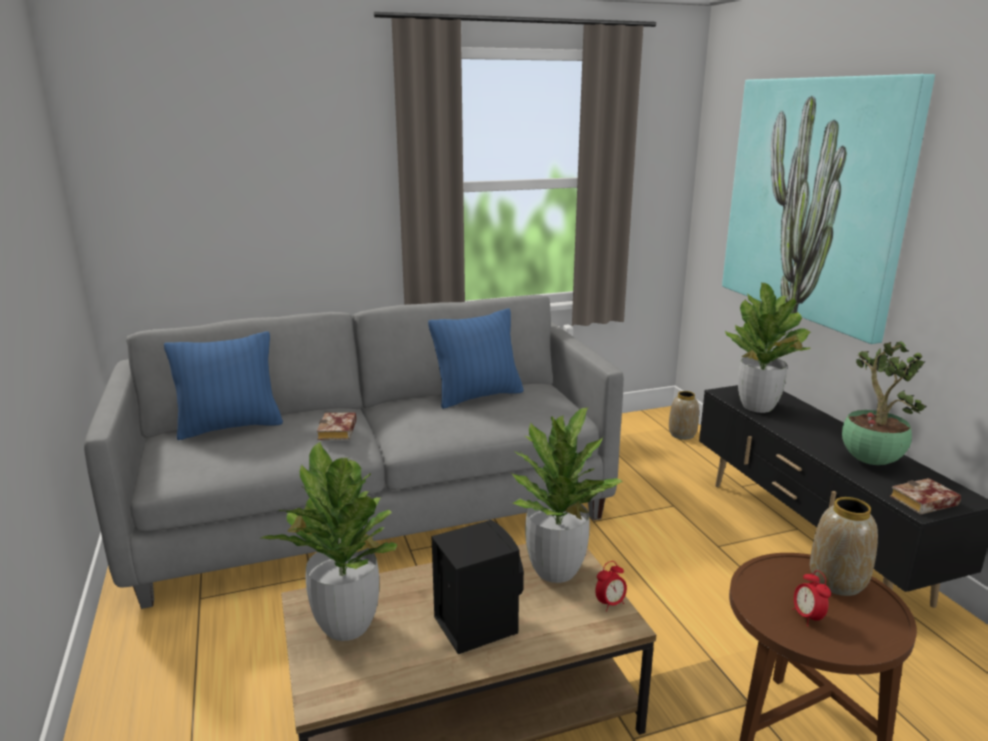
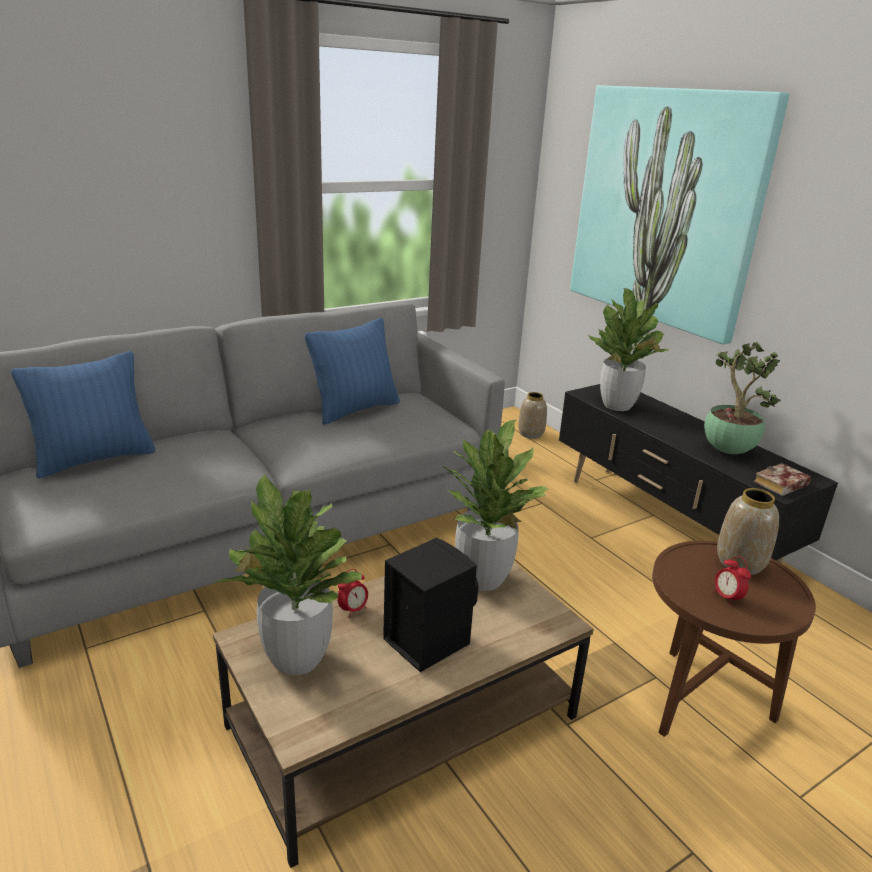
camera: 15 degrees left, 5 degrees up
(338, 432) = (224, 457): book -> none
(610, 604) = (543, 605): alarm clock -> alarm clock (353, 610)

